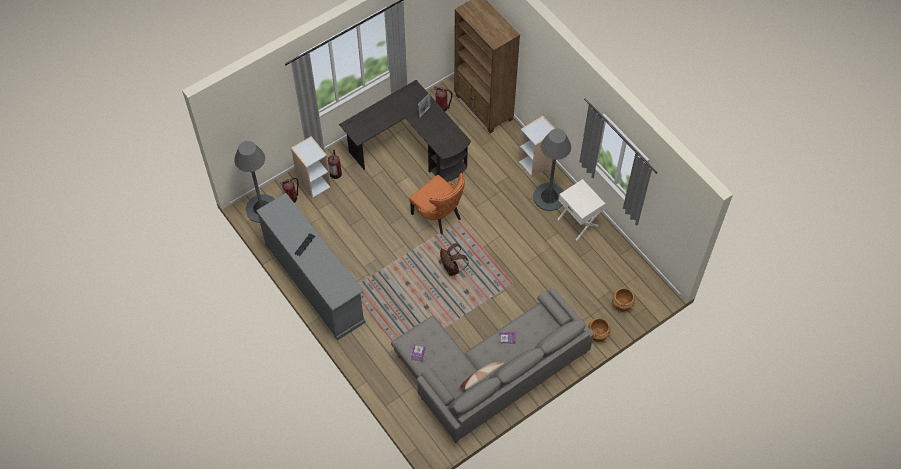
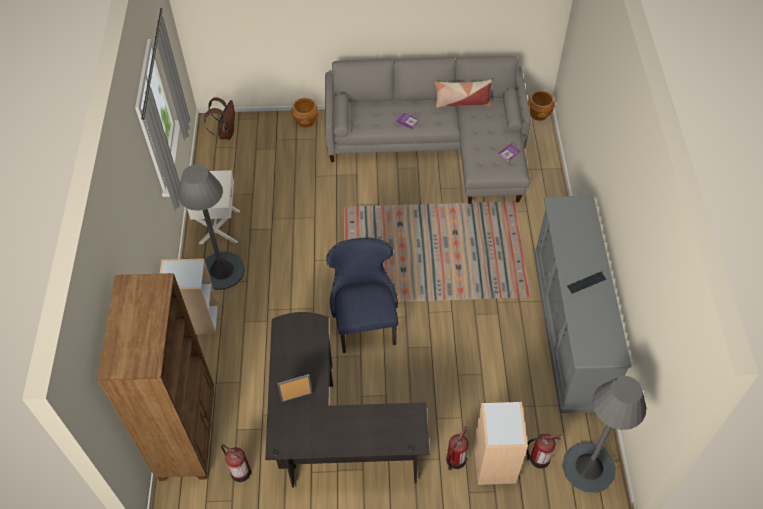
camera: 145 degrees left, 5 degrees down
(439, 216) = (364, 322): orange chair -> blue chair
(452, 268) = (396, 255): brown backpack -> brown backpack (225, 133)
(622, 305) = (258, 132): brown planter -> brown planter (539, 114)

